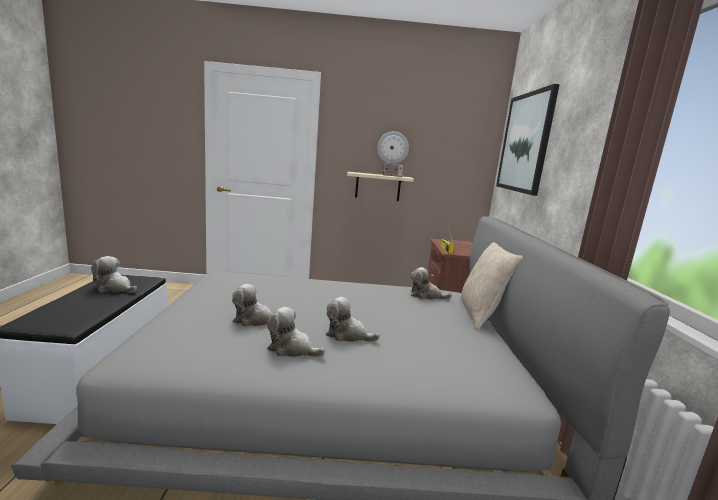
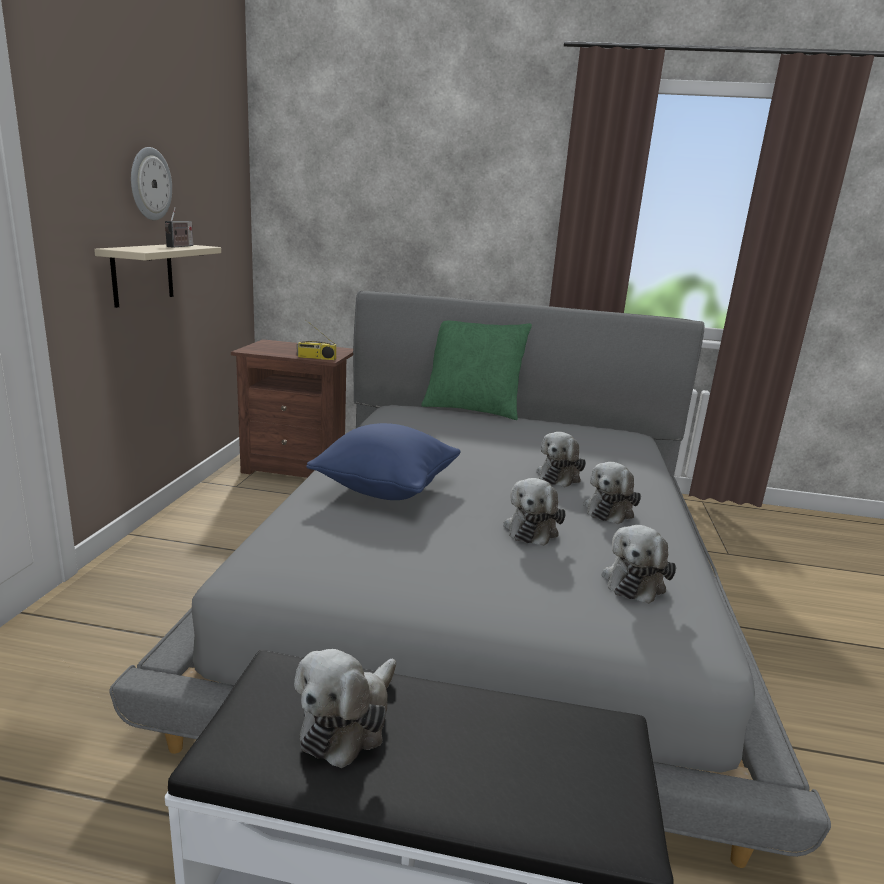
camera: 80 degrees left, 5 degrees up
(299, 288) = (386, 489): none -> blue pillow
(426, 295) = (416, 419): plush toy -> plush toy (635, 581)
(481, 314) = (472, 409): beige pillow -> green pillow
(525, 143) = (345, 176): picture -> none

